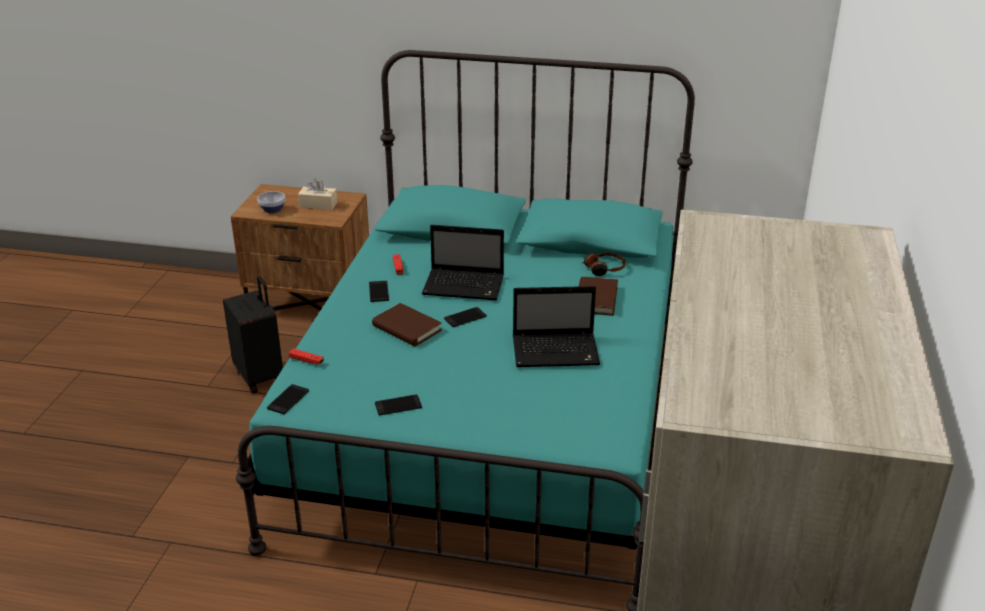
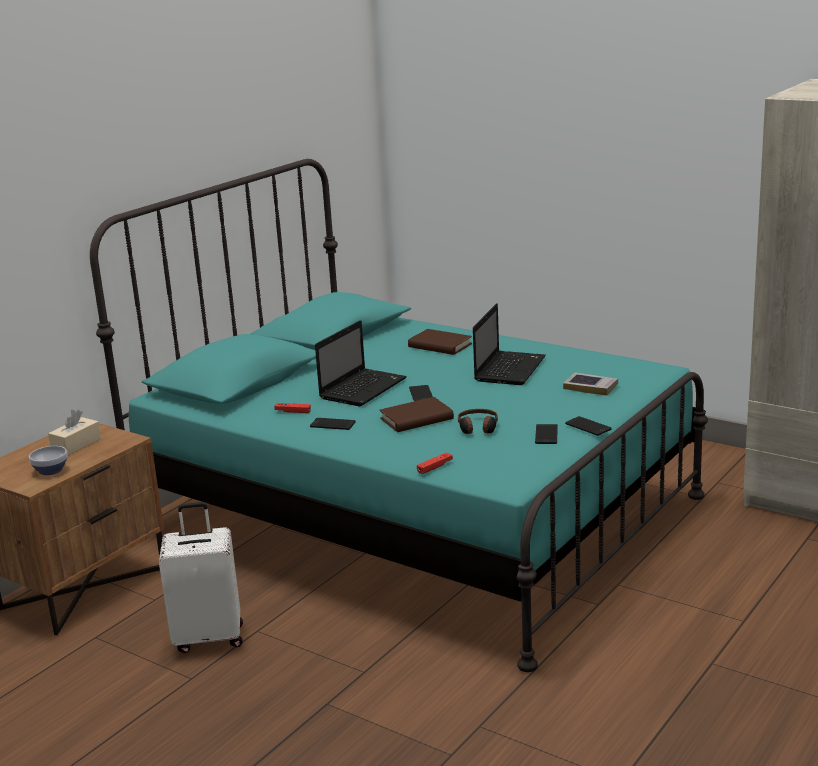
camera: 65 degrees left, 10 degrees down
(261, 376) = (209, 637): black suitcase -> white suitcase
(288, 399) = (499, 480): phone -> phone (588, 426)
(532, 410) = (590, 387): none -> book
(603, 269) = (391, 336): headphones -> headphones (478, 428)

